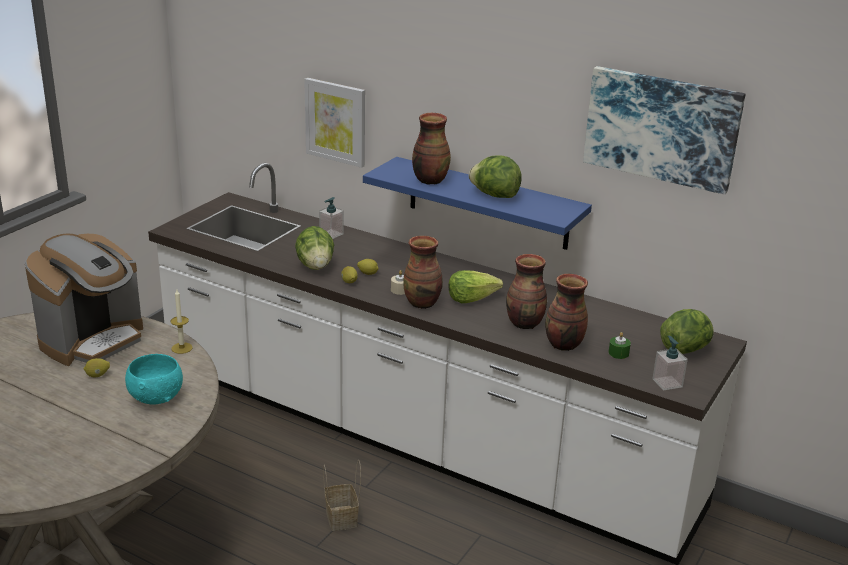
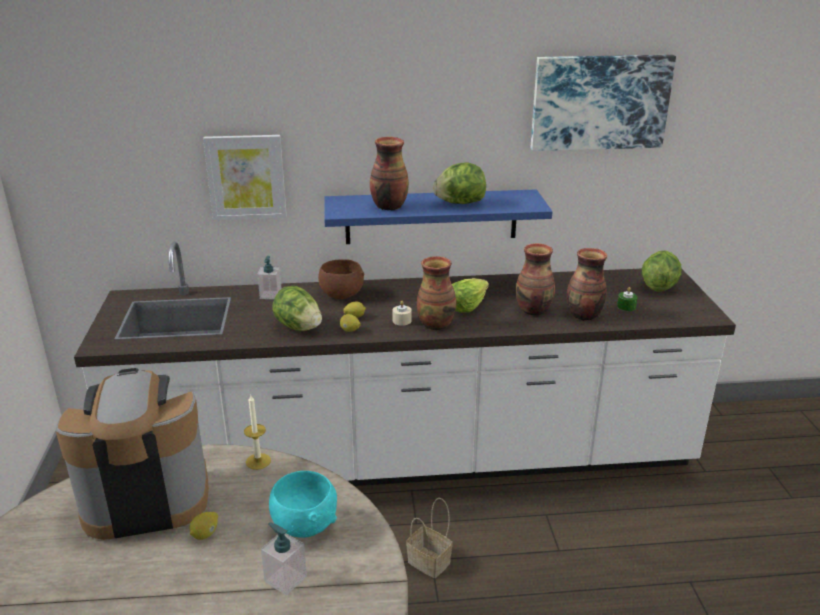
camera: 35 degrees left, 0 degrees up
(93, 340) = (146, 498): coffee machine -> coffee machine turned 105 degrees counterclockwise
(383, 253) = (341, 295): none -> brown bowl
(667, 383) = (687, 315): soap dispenser -> soap dispenser (285, 579)

